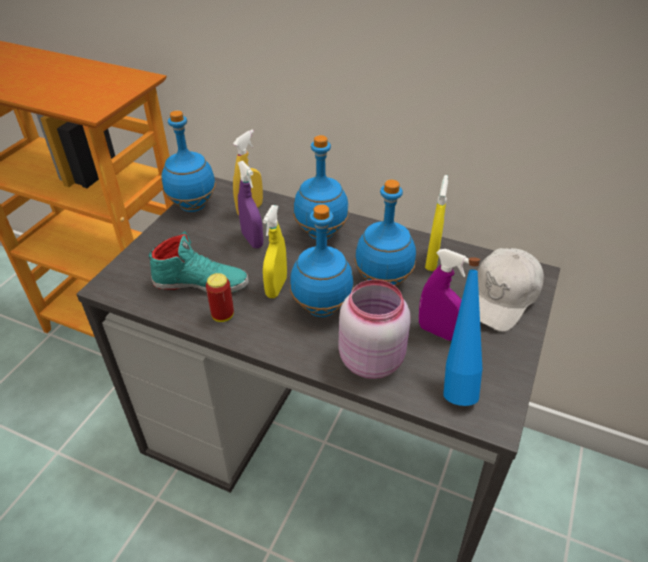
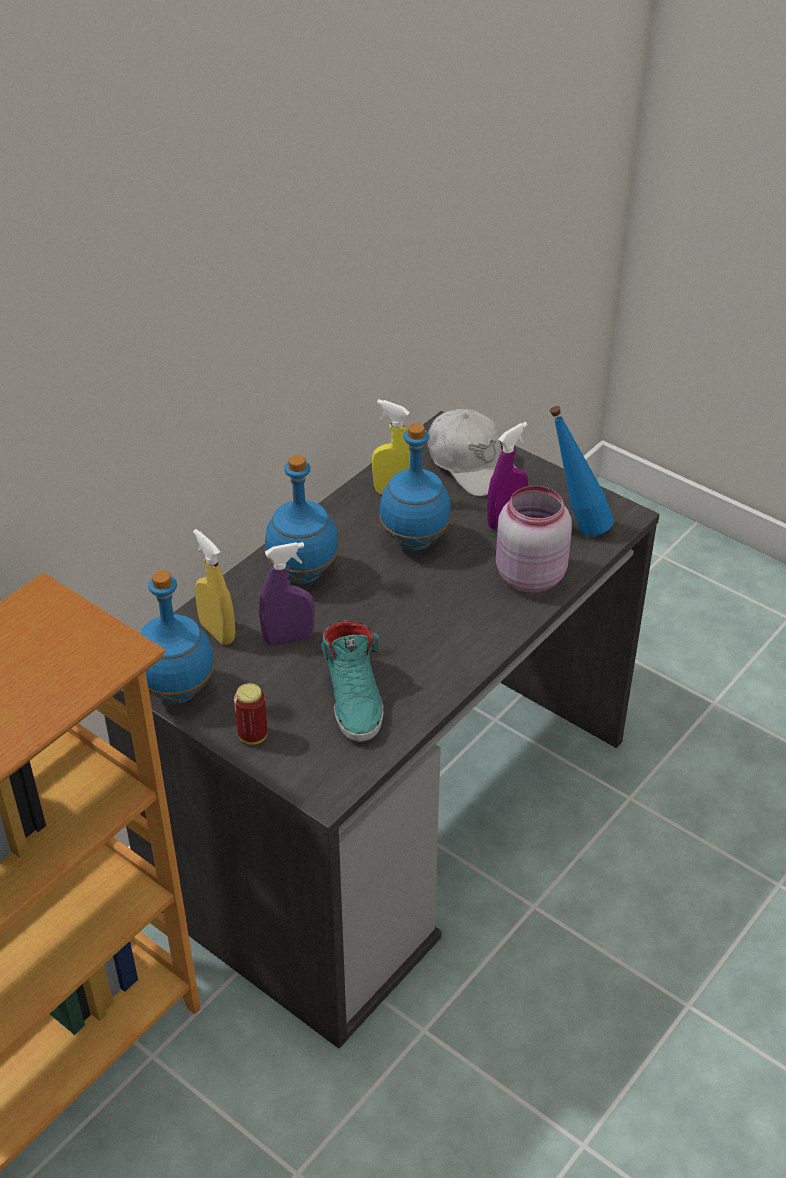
camera: 75 degrees left, 0 degrees up
(201, 282) = (354, 697): turquoise shoe -> turquoise shoe turned 150 degrees clockwise
(223, 315) = (424, 682): can -> can (253, 736)
(276, 287) = (391, 629): yellow spray bottle -> none
(322, 307) = (440, 597): blue bottle -> none

